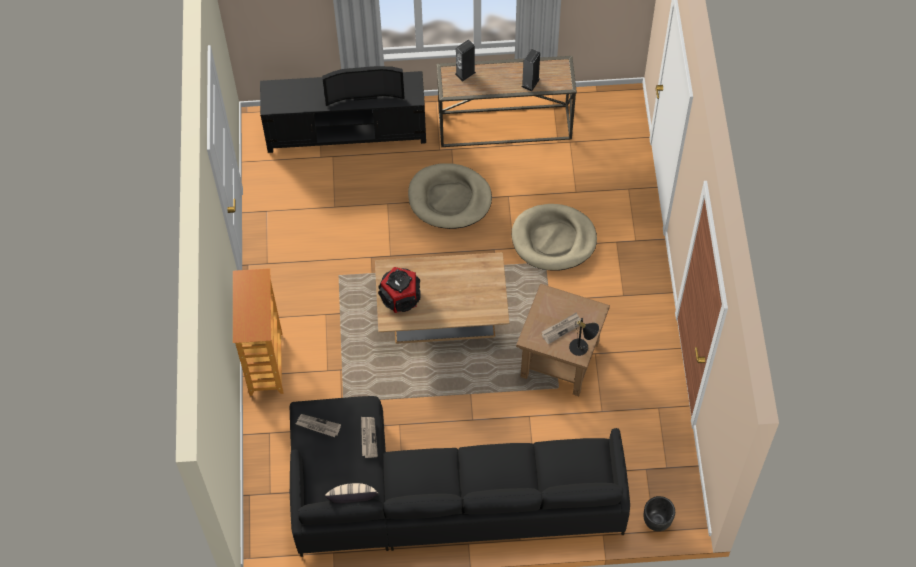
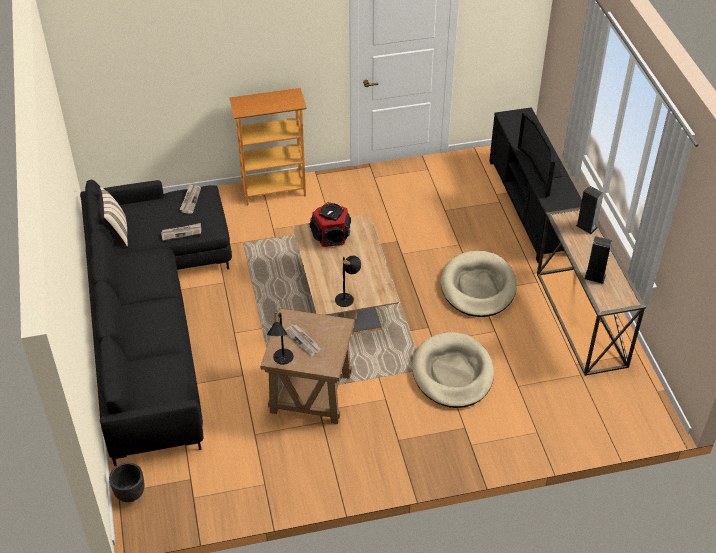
camera: 80 degrees right, 15 degrees down
(490, 294) = (347, 298): none -> black table lamp

